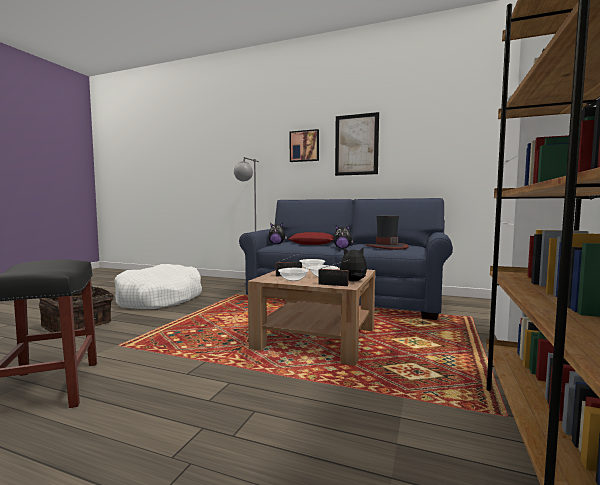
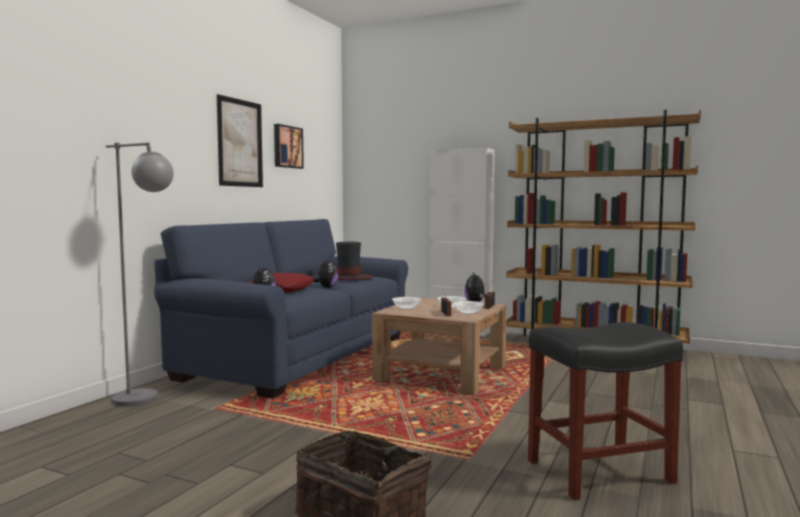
camera: 85 degrees left, 0 degrees up
(159, 299) = (190, 470): white dog bed -> none
(304, 146) = (177, 131): picture -> picture (287, 147)

